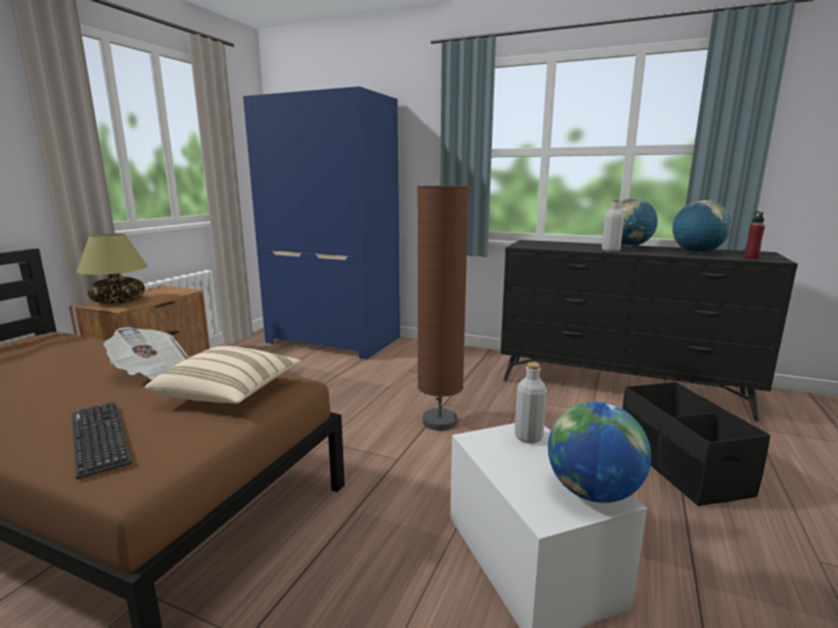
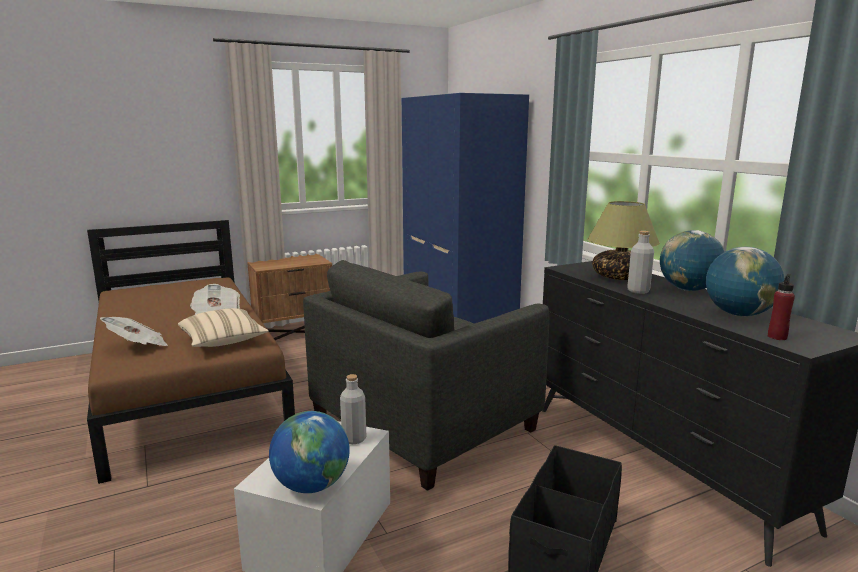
camera: 40 degrees right, 0 degrees up
(99, 438) = (138, 346): keyboard -> newspaper
(118, 301) = (272, 262): table lamp -> table lamp (619, 277)
(439, 422) = (424, 423): brown floor lamp -> grey armchair

